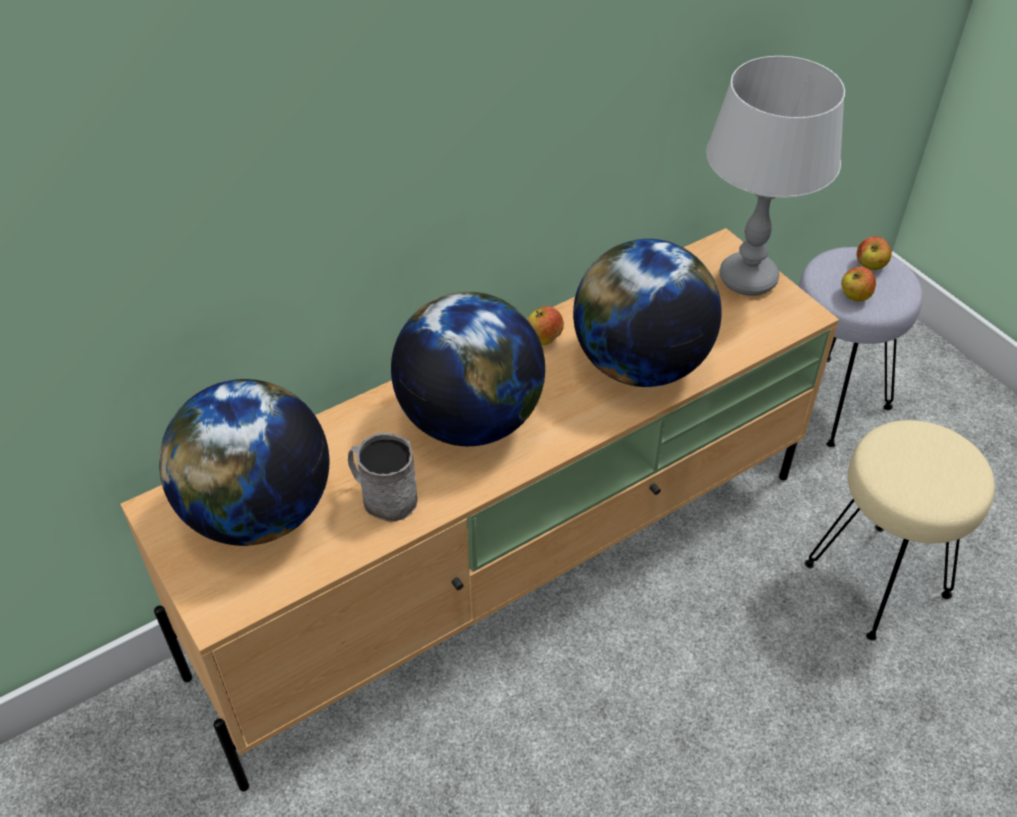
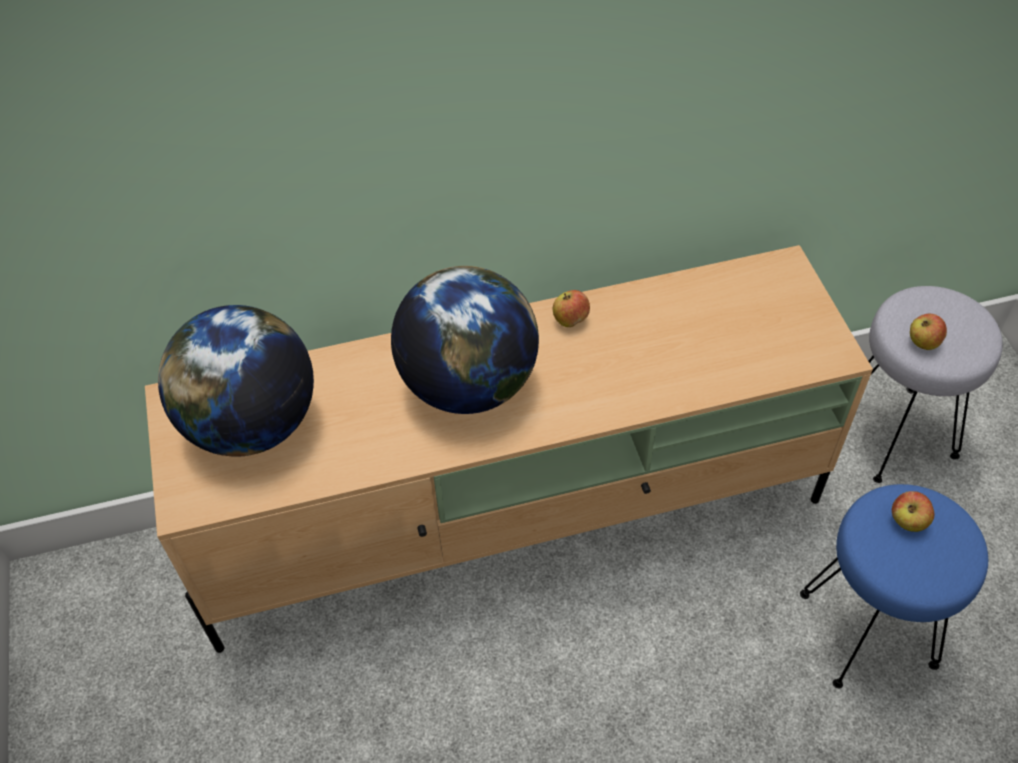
camera: 20 degrees right, 5 degrees up
(383, 497) = (362, 438): grey mug -> none
(640, 365) = (650, 368): globe -> none
(747, 278) = (797, 304): grey table lamp -> none
(870, 265) = (954, 313): apple -> apple (908, 521)
(877, 582) = (867, 631): beige stool -> blue stool

